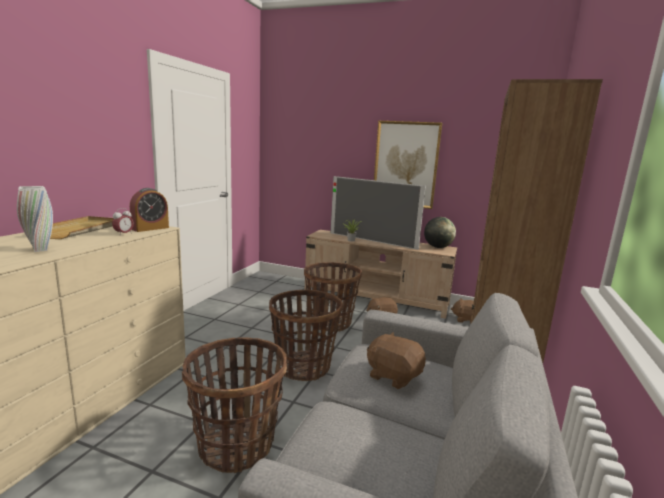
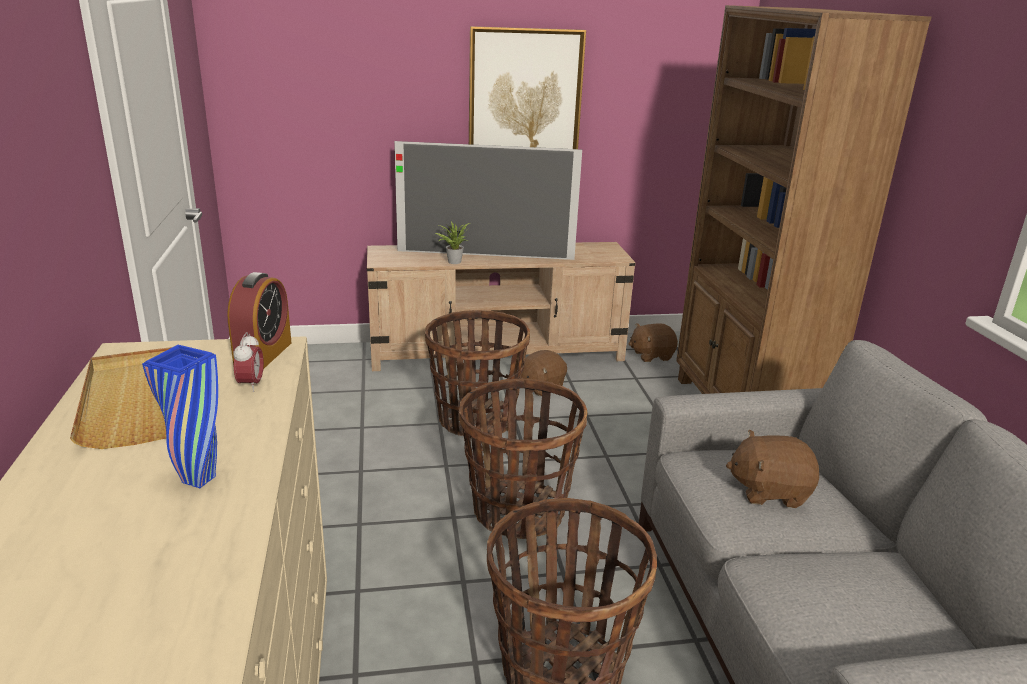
camera: 30 degrees left, 10 degrees up
(40, 250) = (199, 479): white vase -> blue vase
(437, 247) = (593, 248): globe -> none

